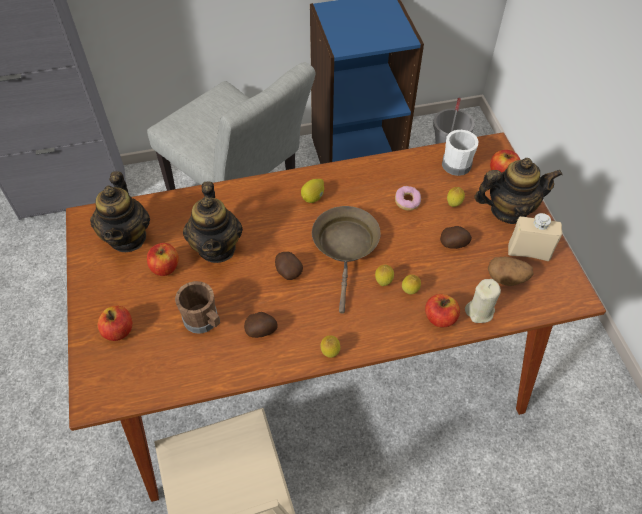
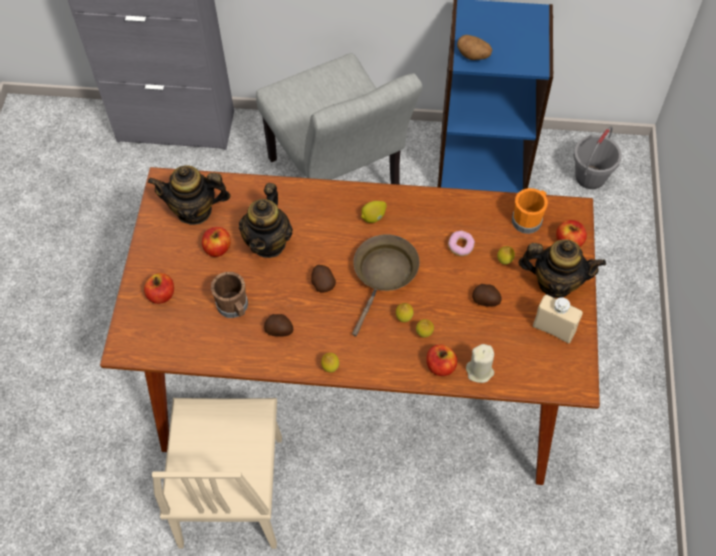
camera: 20 degrees right, 5 degrees up
(128, 237) = (194, 210): teapot -> teapot turned 75 degrees clockwise
(457, 162) = (528, 219): white mug -> orange mug
(507, 278) = (520, 348): potato -> potato (473, 55)

